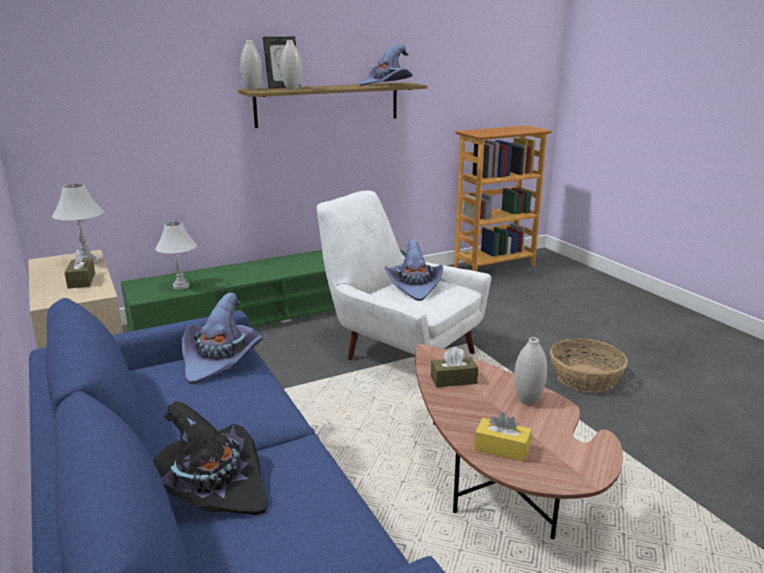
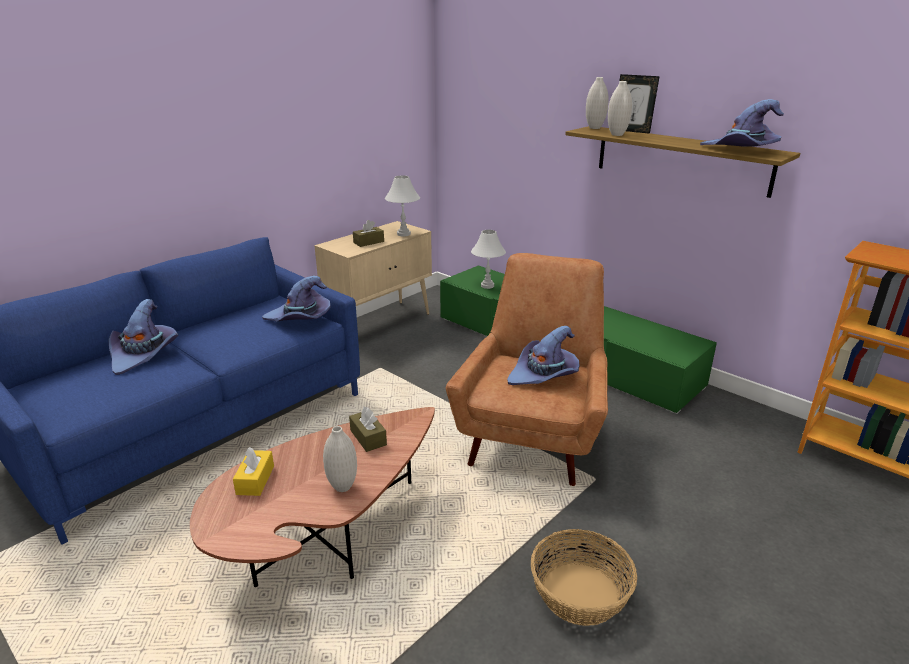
camera: 70 degrees right, 5 degrees up
(211, 486) = (144, 354): black hat -> purple hat
(399, 353) = (533, 435): white armchair -> brown armchair

